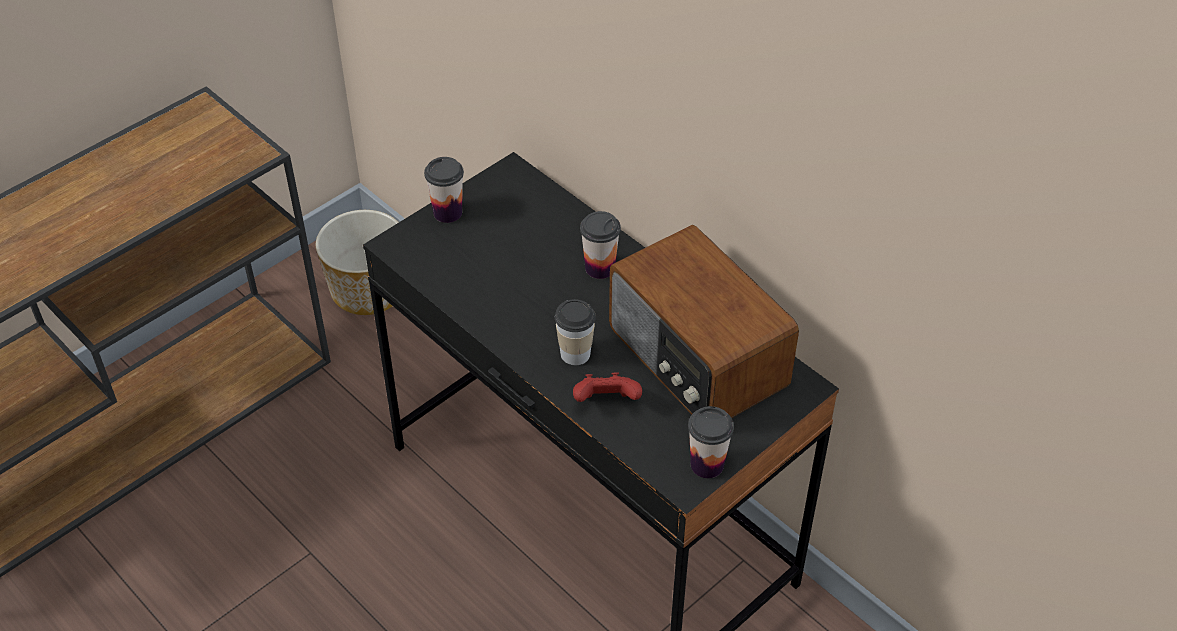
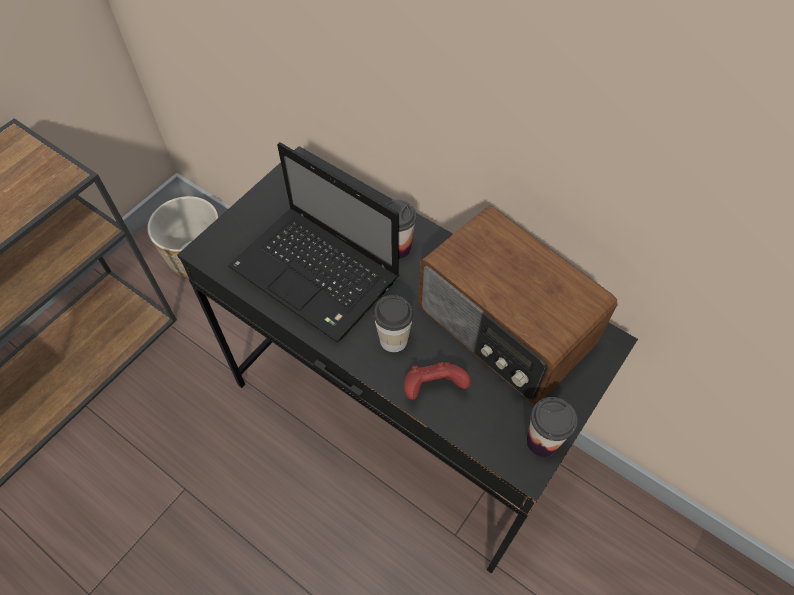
camera: 10 degrees left, 10 degrees up
(447, 212) = (250, 212): cup -> none
(509, 282) = (318, 274): none -> laptop

